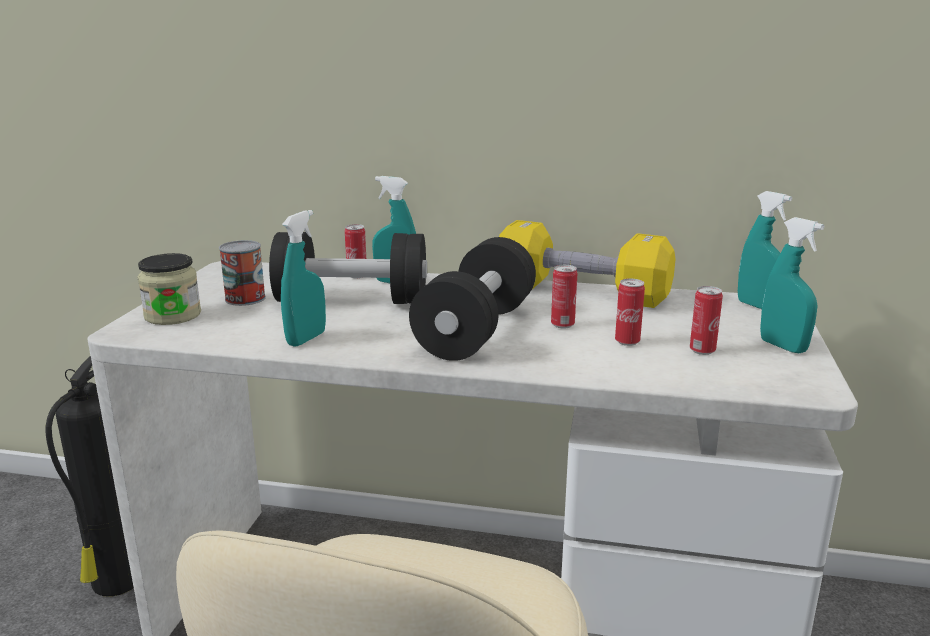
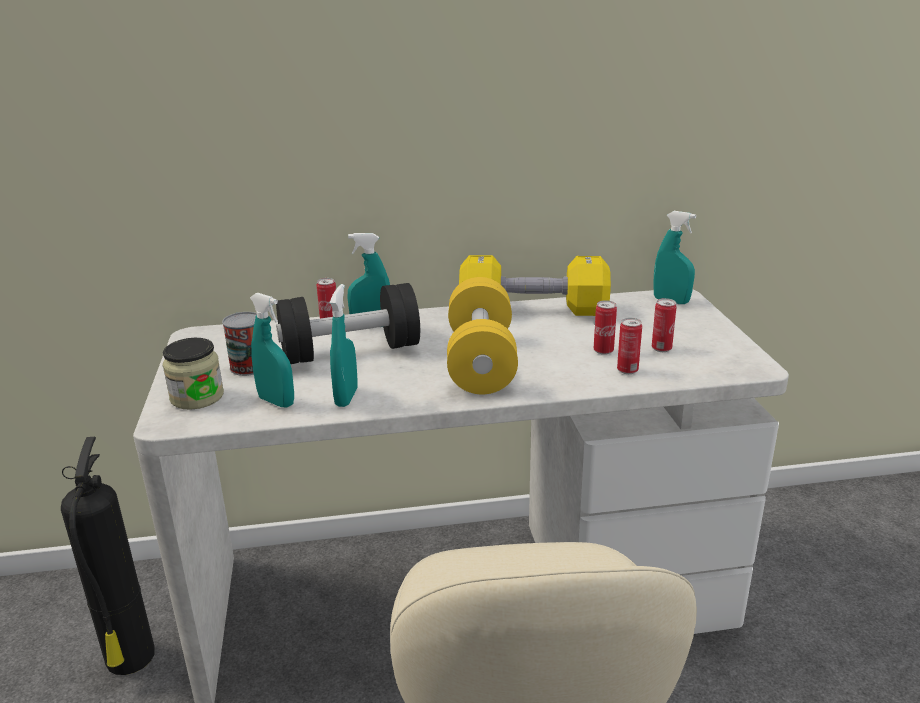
camera: 20 degrees left, 5 degrees up
(476, 330) = (481, 362): black dumbbell -> yellow dumbbell
(562, 325) = (543, 344): can -> can (627, 370)
(783, 346) = (712, 334): turquoise spray bottle -> turquoise spray bottle (276, 401)

